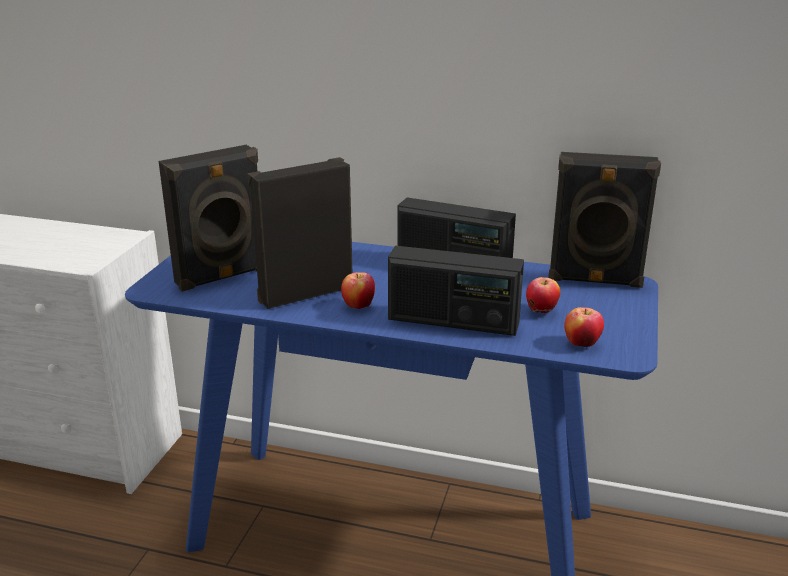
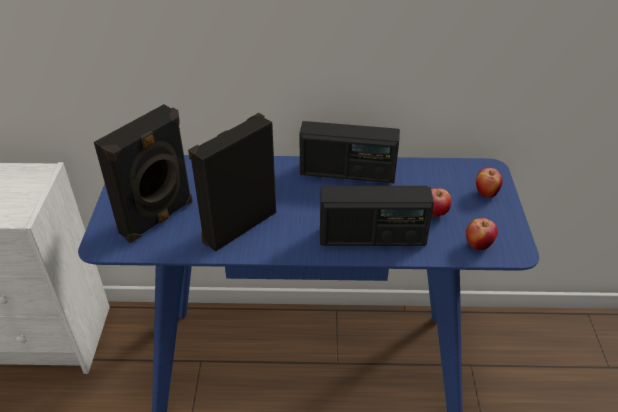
camera: 15 degrees left, 15 degrees up
(358, 306) = (289, 234): apple -> apple (485, 193)
(594, 280) = (461, 171): black speaker -> none

